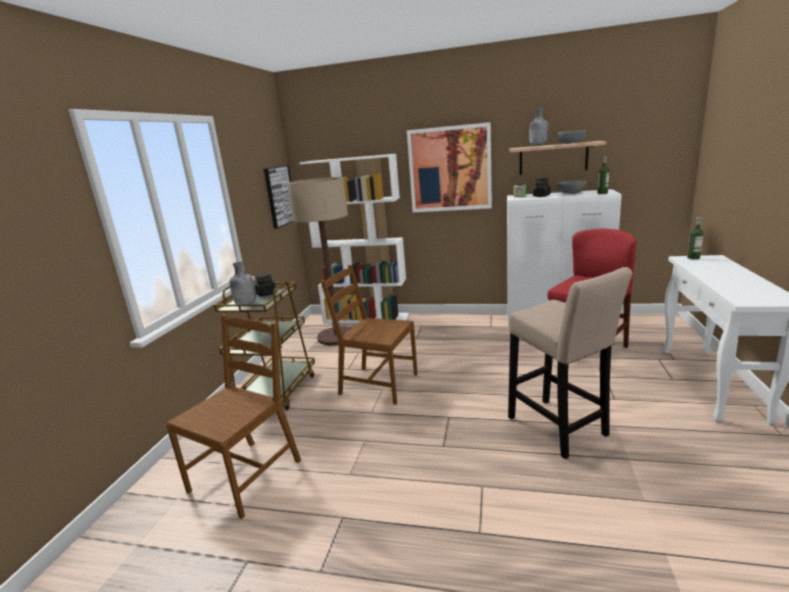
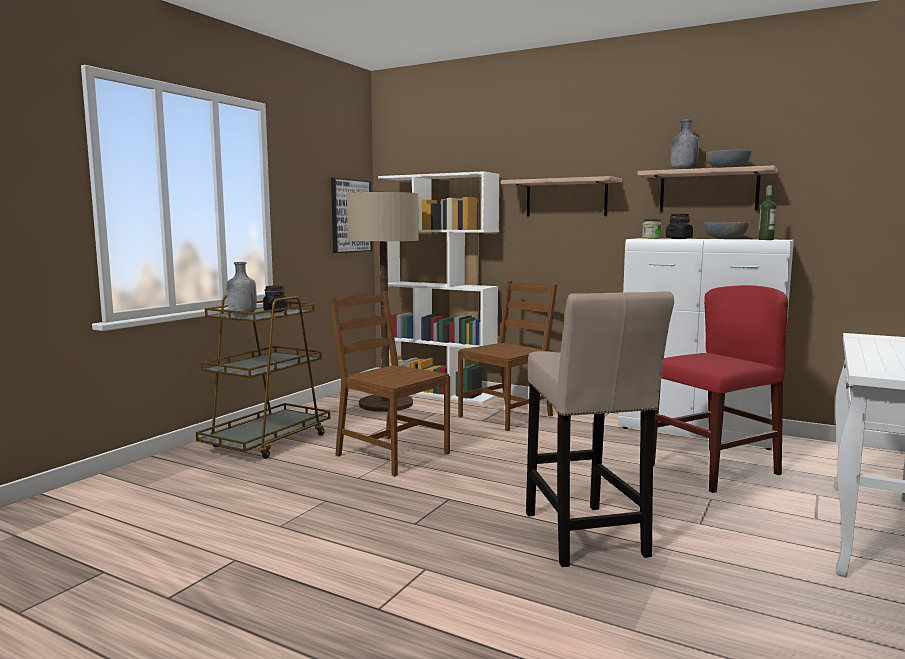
camera: 15 degrees right, 10 degrees down
(246, 475) = (169, 504): brown chair -> brown chair (506, 416)
(450, 169) = (566, 198): picture -> shelf
(693, 258) = (878, 337): bottle -> none

